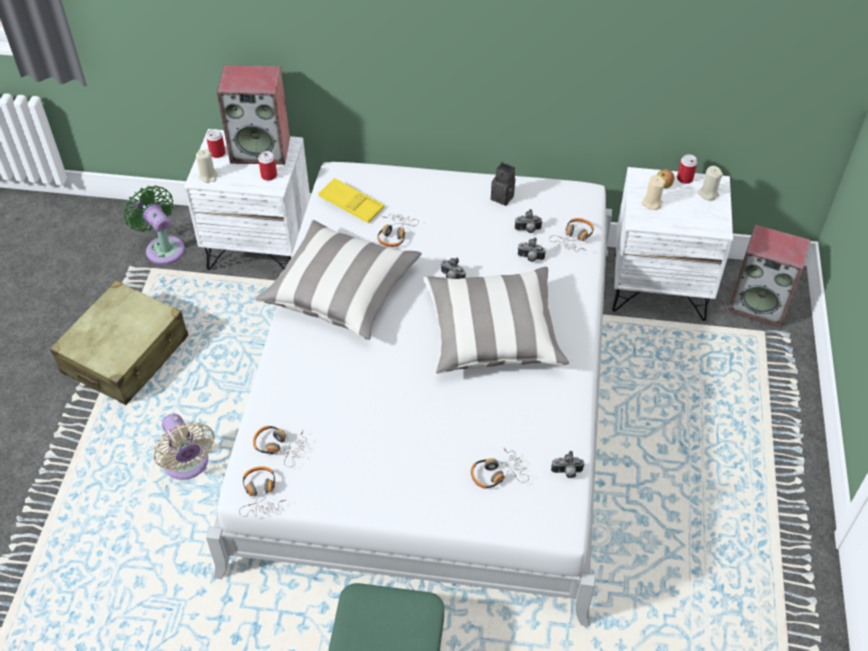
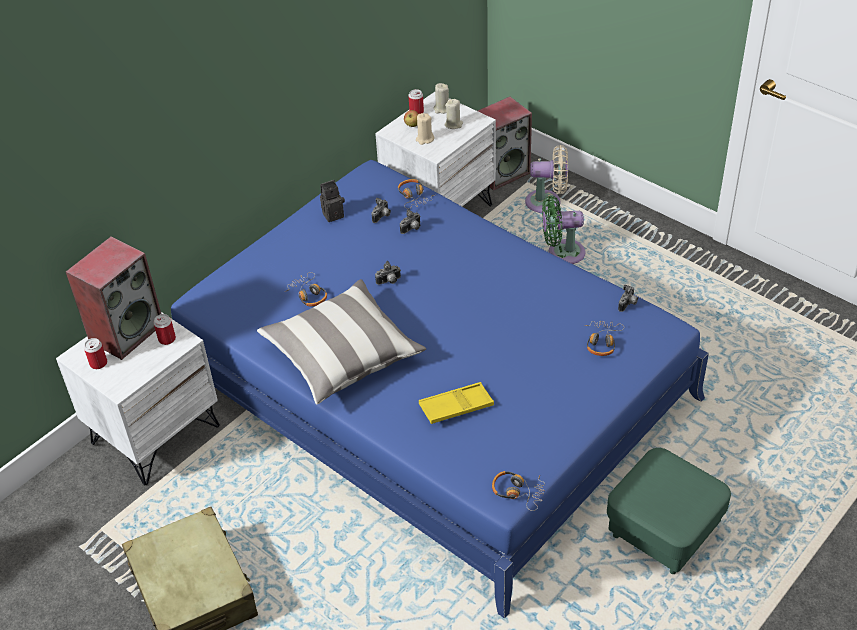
camera: 55 degrees left, 5 degrees down
(163, 248) = (81, 509): green fan -> green fan (562, 253)
(188, 466) = (368, 592): beige fan -> beige fan (547, 202)
(208, 176) = (123, 381): beige candle -> beige candle (453, 124)
(280, 447) = (478, 461): headphones -> none
(351, 204) = (246, 307): yellow tray -> yellow tray (456, 407)
(433, 396) = (432, 390): white bed -> blue bed
(492, 334) = (467, 285): pillow -> none

